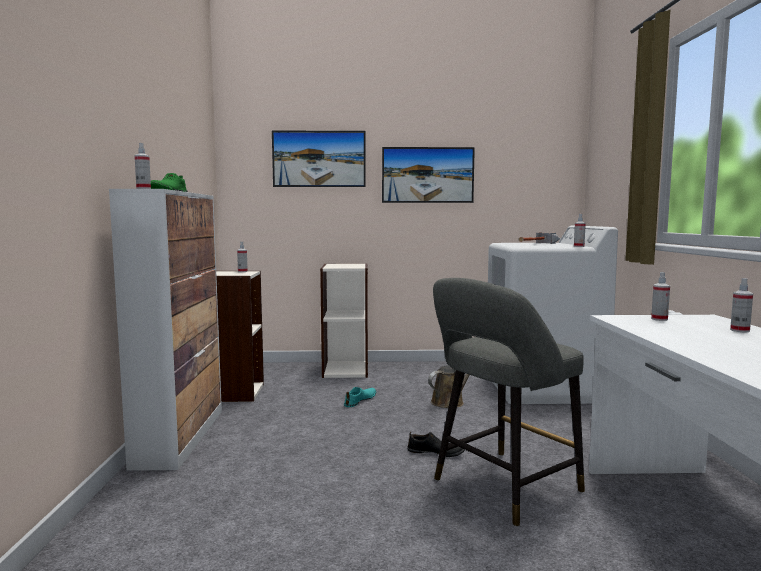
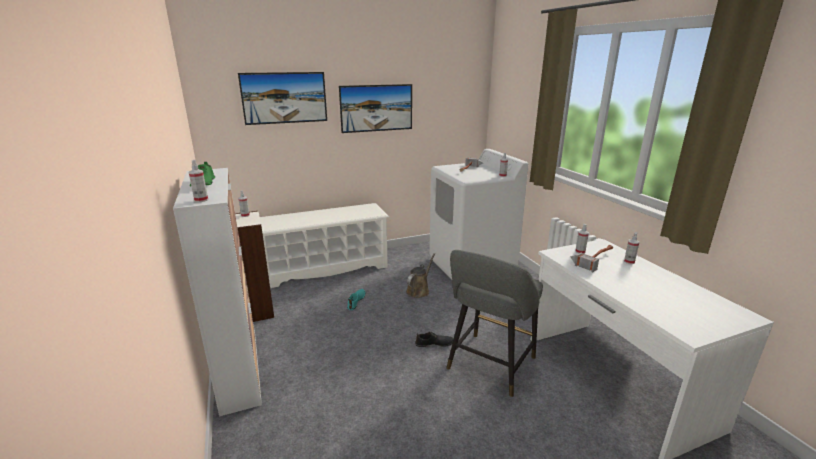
camera: 20 degrees left, 15 degrees up
(346, 370) = (326, 268): bookcase -> white shoe rack
(676, 324) = (593, 259): none -> hammer

